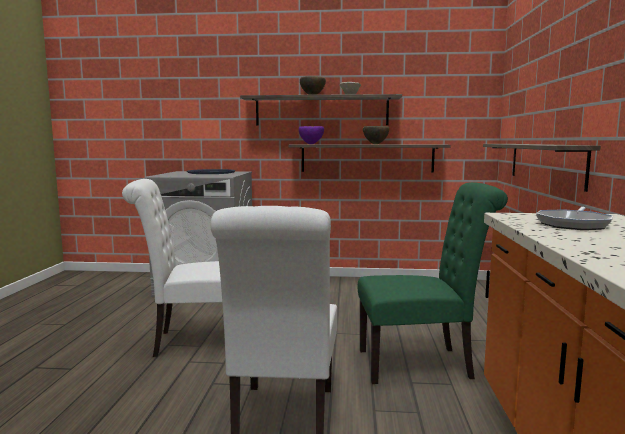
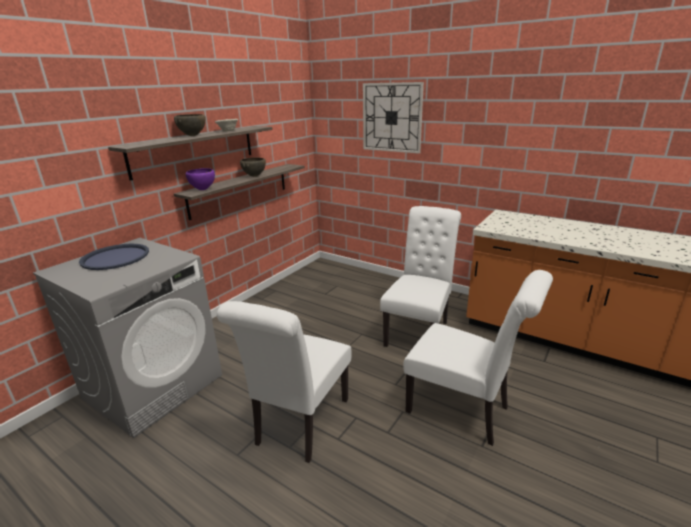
camera: 60 degrees left, 15 degrees up
(422, 364) = (419, 331): green chair -> white chair
(545, 78) = (392, 117): none -> wall clock
(545, 163) = (399, 176): shelf -> none
(573, 224) = (524, 225): frying pan -> none

